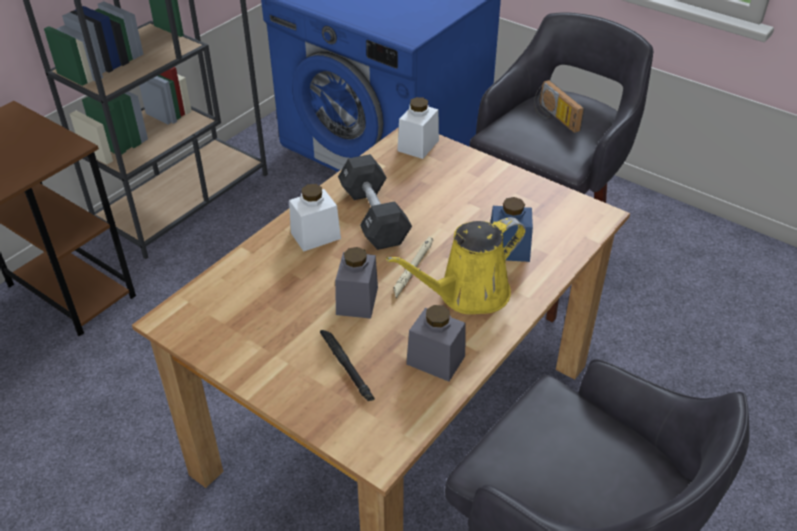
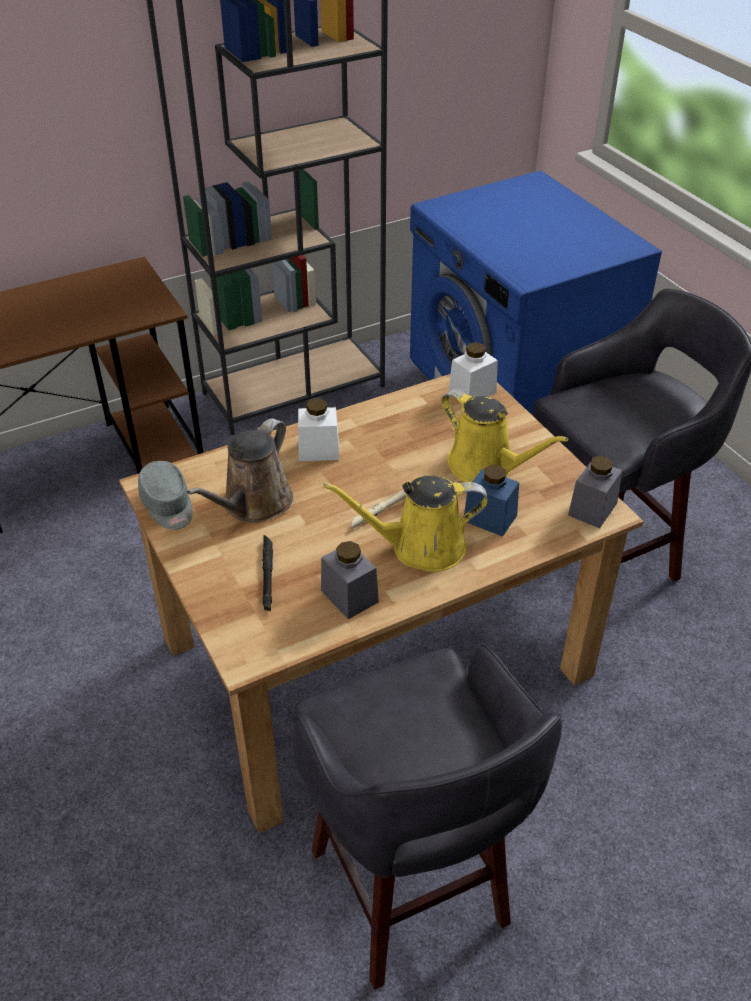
camera: 25 degrees right, 0 degrees up
(202, 334) = (168, 506): none -> grey cap
(287, 305) = (253, 504): none -> brown watering can
(357, 301) = (316, 520): grey jar -> grey jar (592, 509)
(374, 216) = (383, 448): black dumbbell -> none
(474, 206) = (486, 466): none -> yellow watering can
(553, 118) = (632, 401): radio -> none

